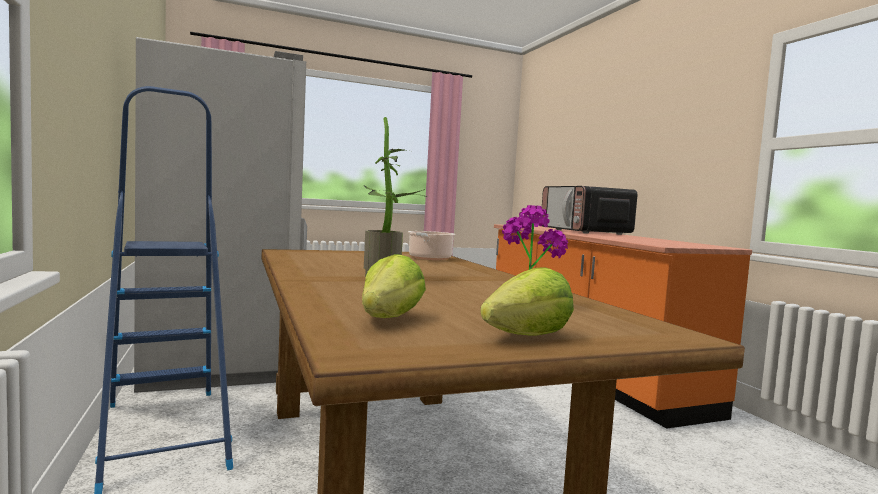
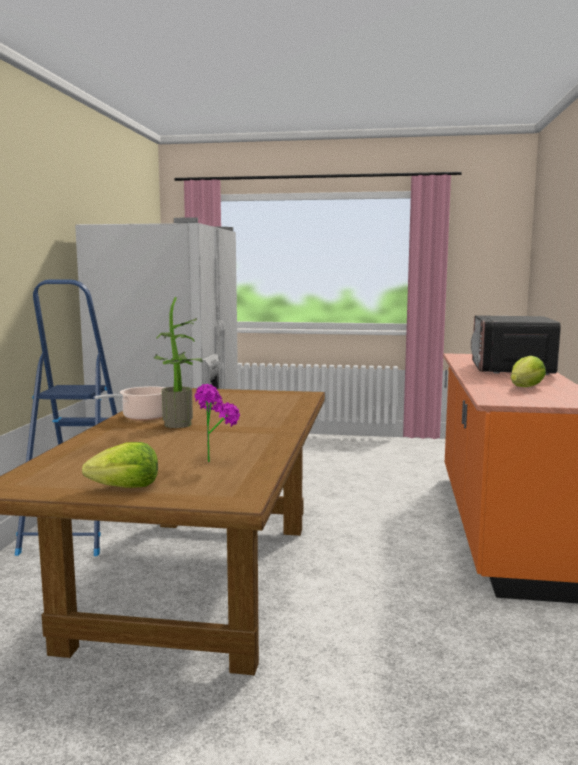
camera: 30 degrees right, 5 degrees up
(389, 318) = (80, 465): lettuce -> lettuce (525, 387)
(429, 258) = (283, 402): cooking pot -> cooking pot (143, 417)

